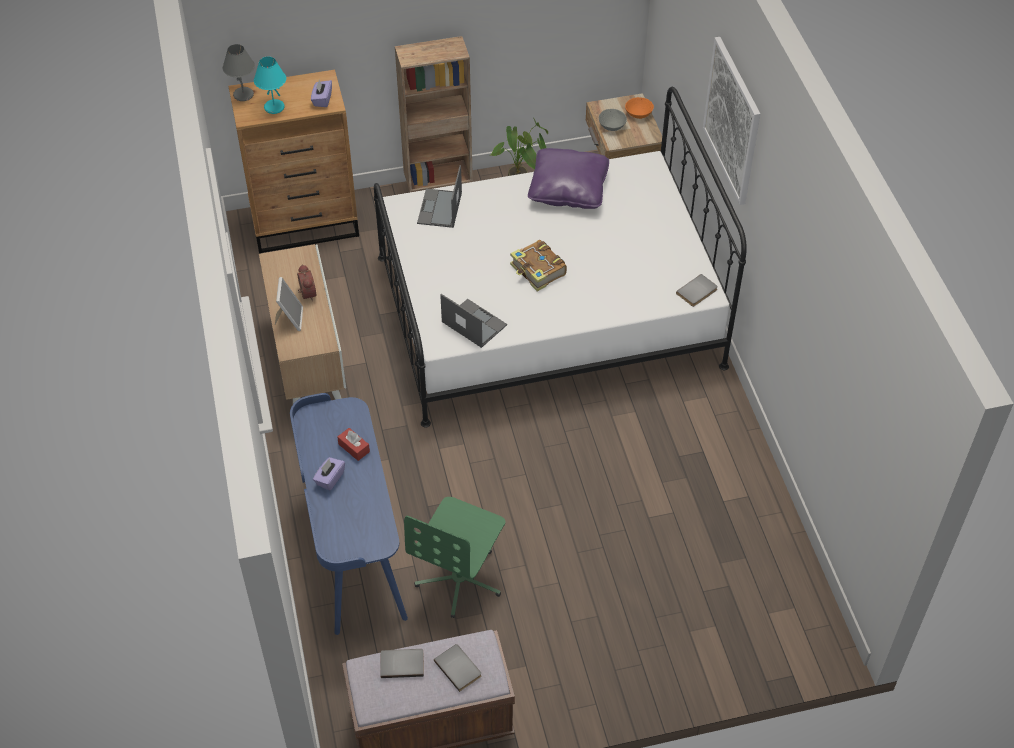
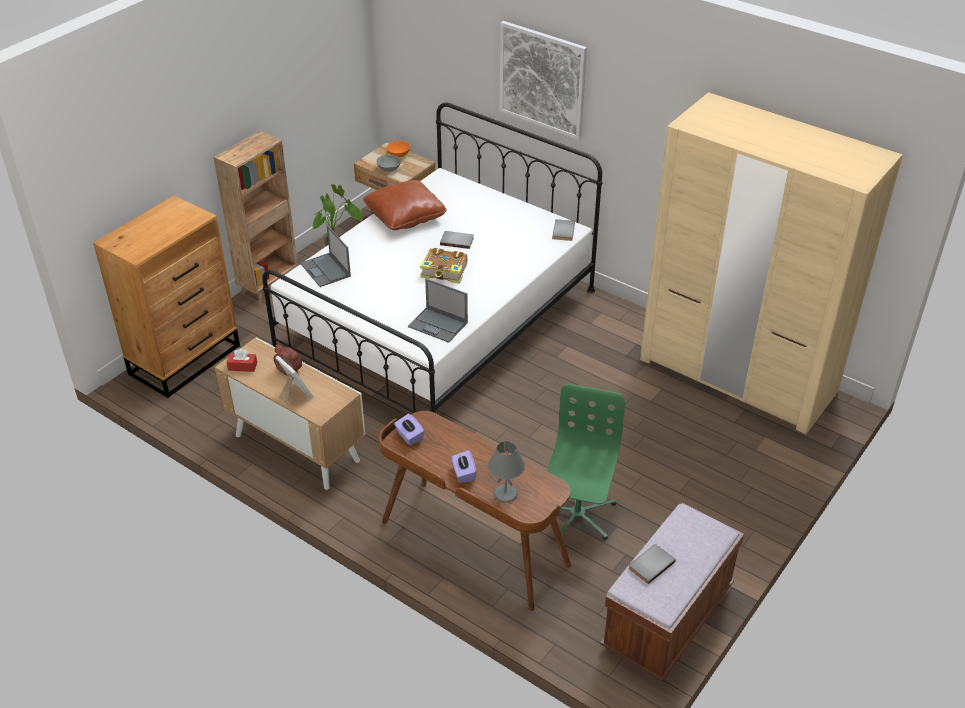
camera: 40 degrees left, 10 degrees down
(244, 95) = (115, 242): grey table lamp -> grey table lamp (506, 494)
(274, 108) = (153, 239): turquoise table lamp -> none
(322, 100) = (188, 217): purple tissue box -> purple tissue box (409, 436)
(352, 545) = (473, 544): blue desk -> brown desk
(354, 448) = (456, 443): red tissue box -> red tissue box (242, 366)
(459, 667) = (691, 540): grey book -> grey book (457, 240)
(460, 579) = (576, 515): green office chair -> green office chair turned 150 degrees counterclockwise
(473, 323) = (438, 325): laptop -> laptop turned 150 degrees counterclockwise
(568, 189) = (405, 216): purple pillow -> brown pillow
(763, 547) = (737, 375): none -> beige wardrobe

